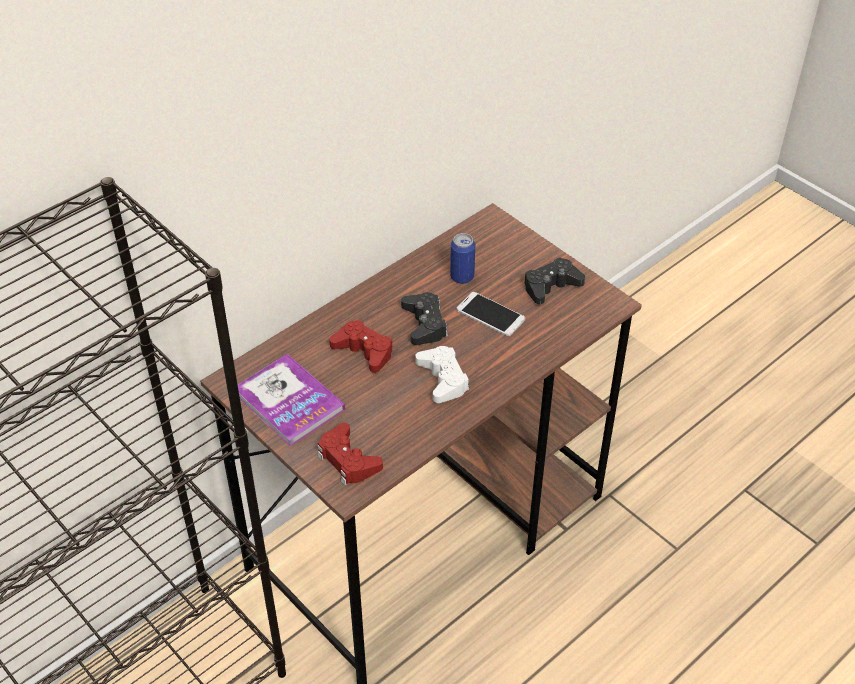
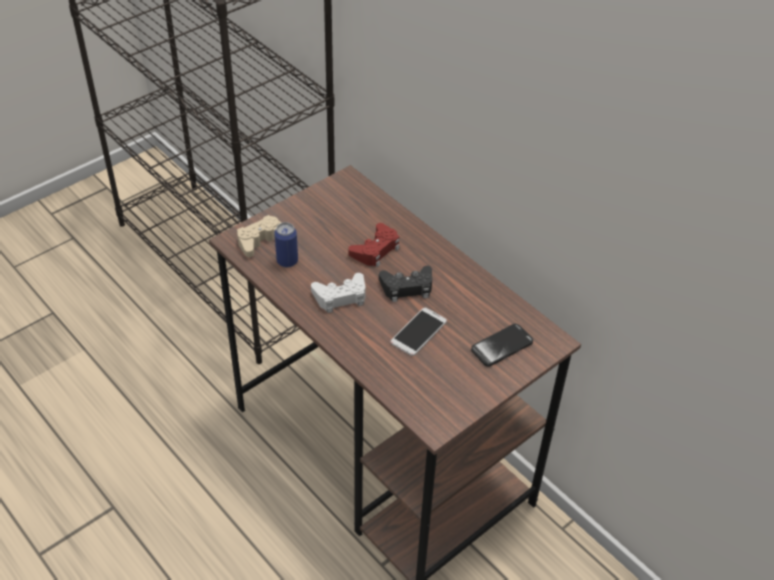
camera: 90 degrees right, 0 degrees up
(289, 402) = (323, 209): book -> none
(348, 460) = (261, 240): red game controller -> beige game controller
(462, 277) = (468, 315): can -> can (287, 261)
(503, 254) = (501, 346): none -> phone
(551, 286) = (458, 379): black game controller -> none

